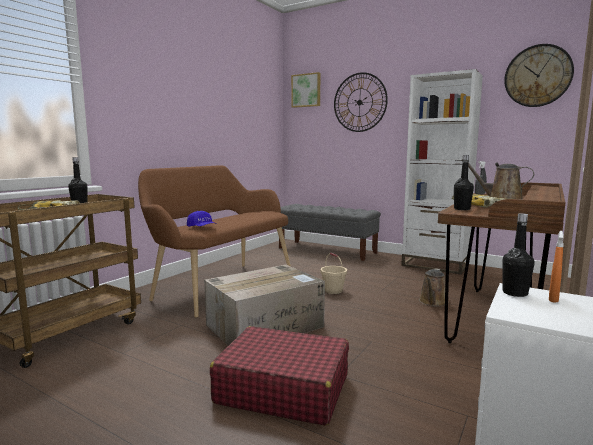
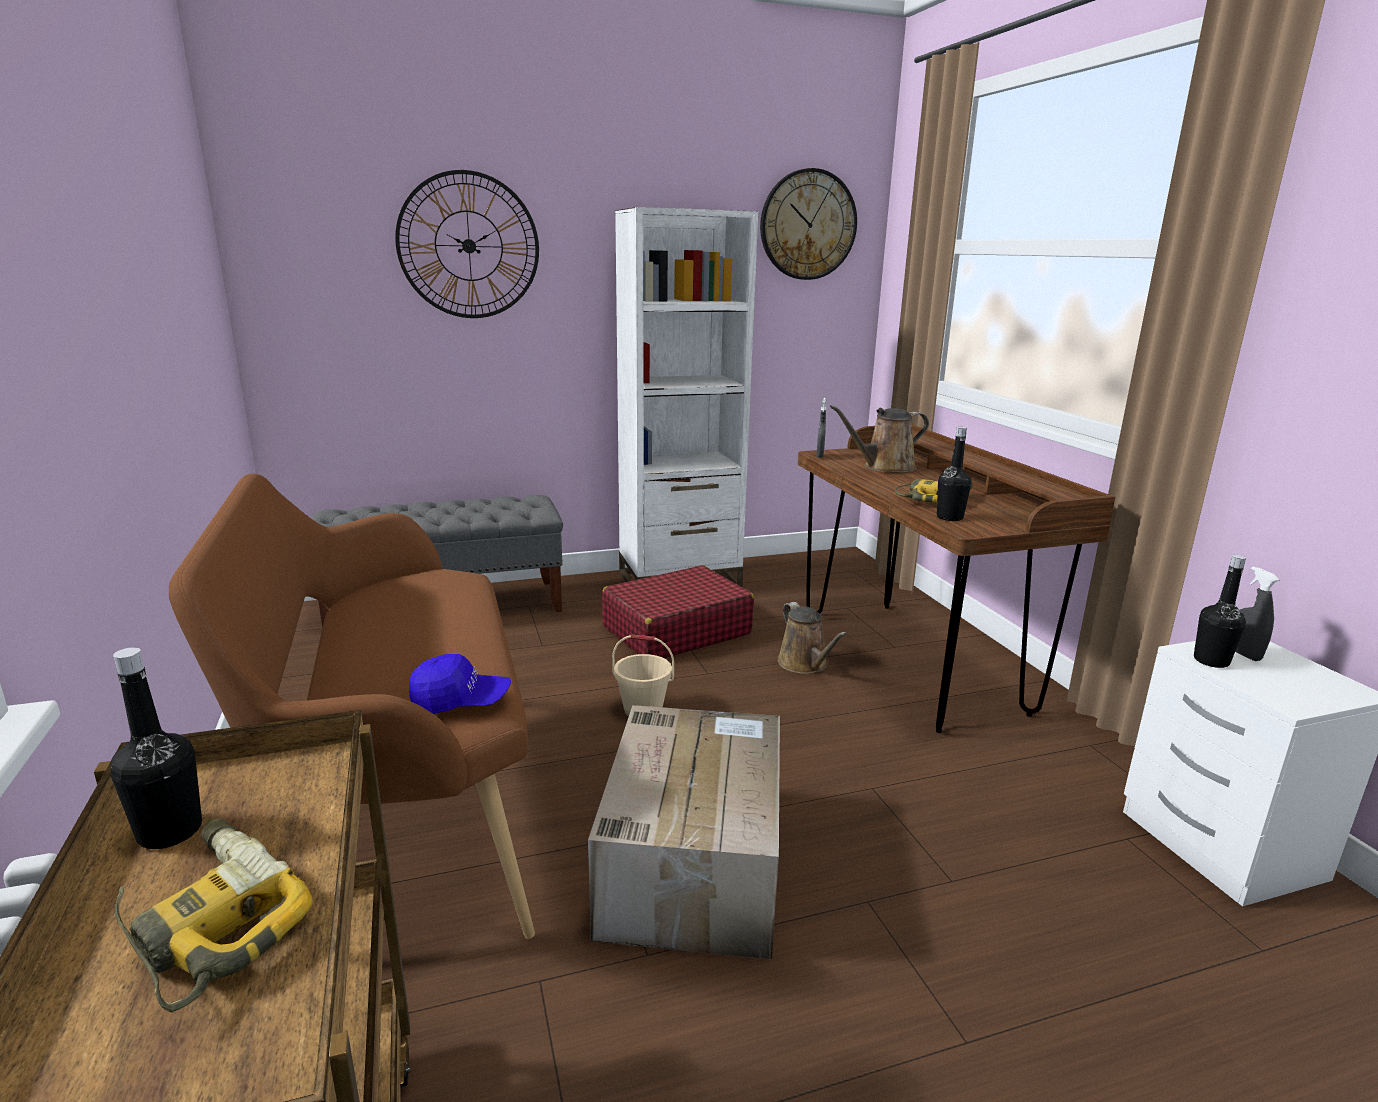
camera: 50 degrees left, 10 degrees up
(282, 389) = (951, 967): red suitcase -> red suitcase (676, 631)
(306, 90) = (299, 199): picture -> none
(553, 299) = (1243, 654): orange spray bottle -> grey spray bottle

